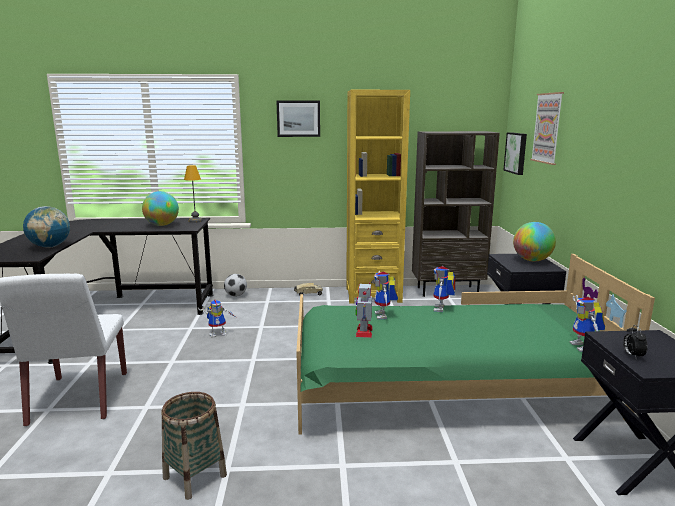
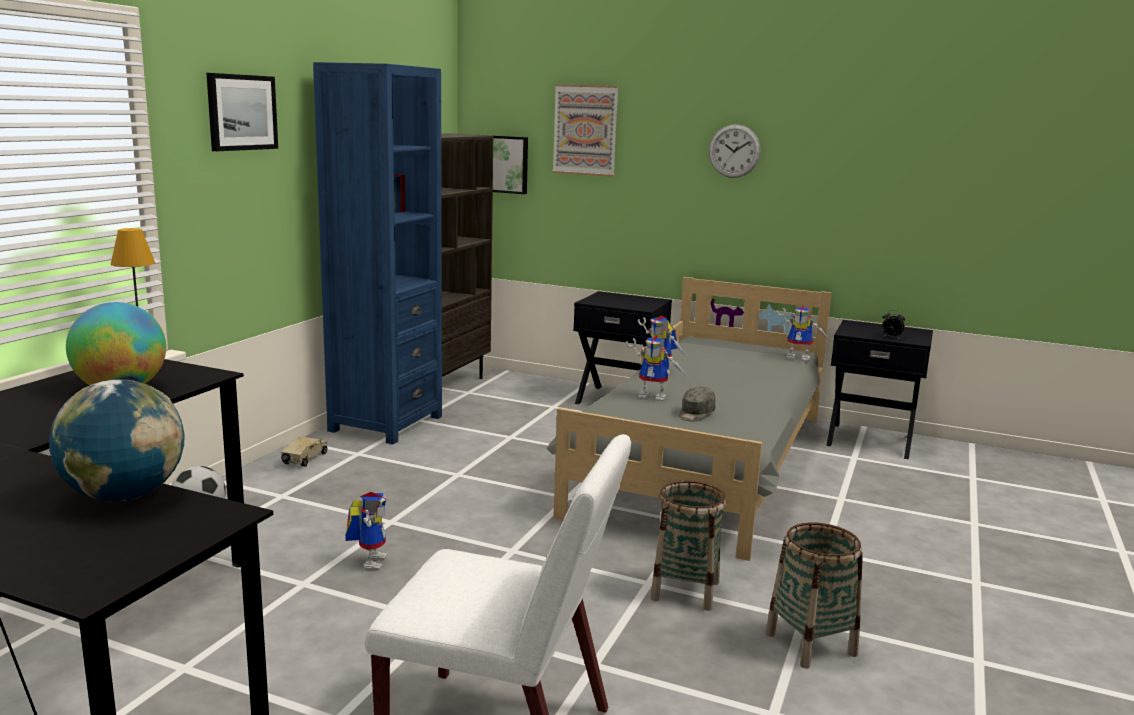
camera: 65 degrees left, 0 degrees up
(240, 418) = (685, 591): none -> basket
(364, 331) = (695, 414): toy robot -> grey cap
(373, 295) = (386, 423): yellow bookcase -> blue bookcase
(446, 389) = (706, 463): green bed -> grey bed
(532, 260) = (623, 298): globe -> none
(614, 146) = (734, 151): none -> wall clock

